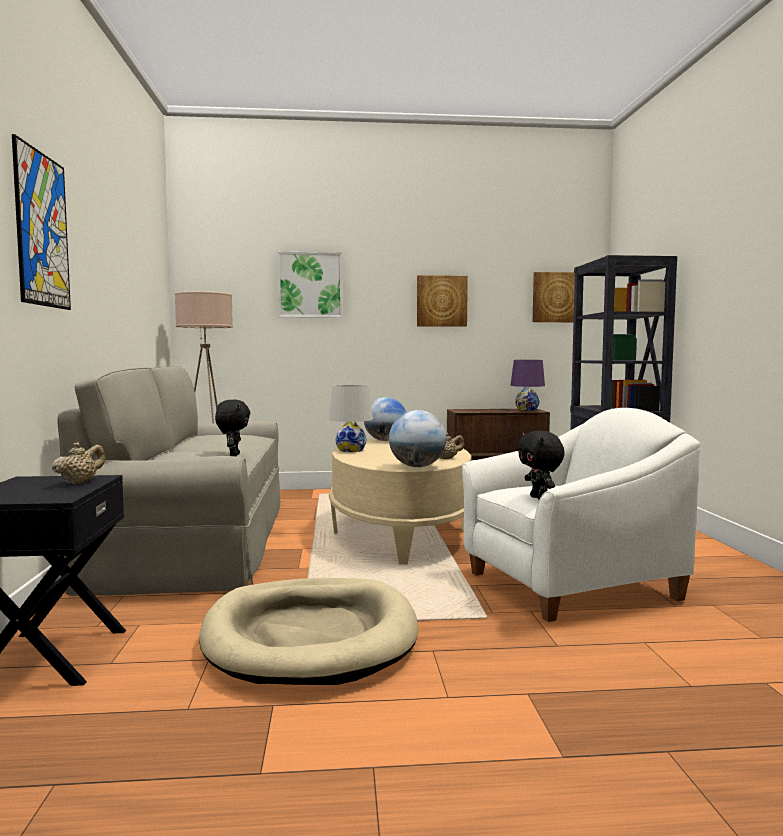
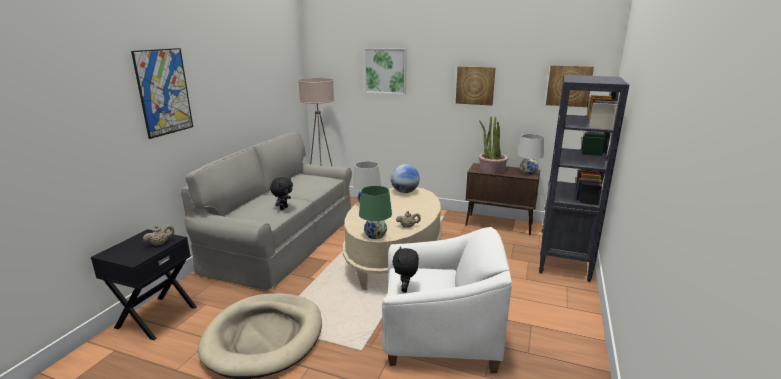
camera: 25 degrees right, 15 degrees up
(417, 466) = (375, 235): globe -> green table lamp
(481, 410) = (491, 170): none -> potted plant
(526, 409) = (528, 172): purple table lamp -> white table lamp

